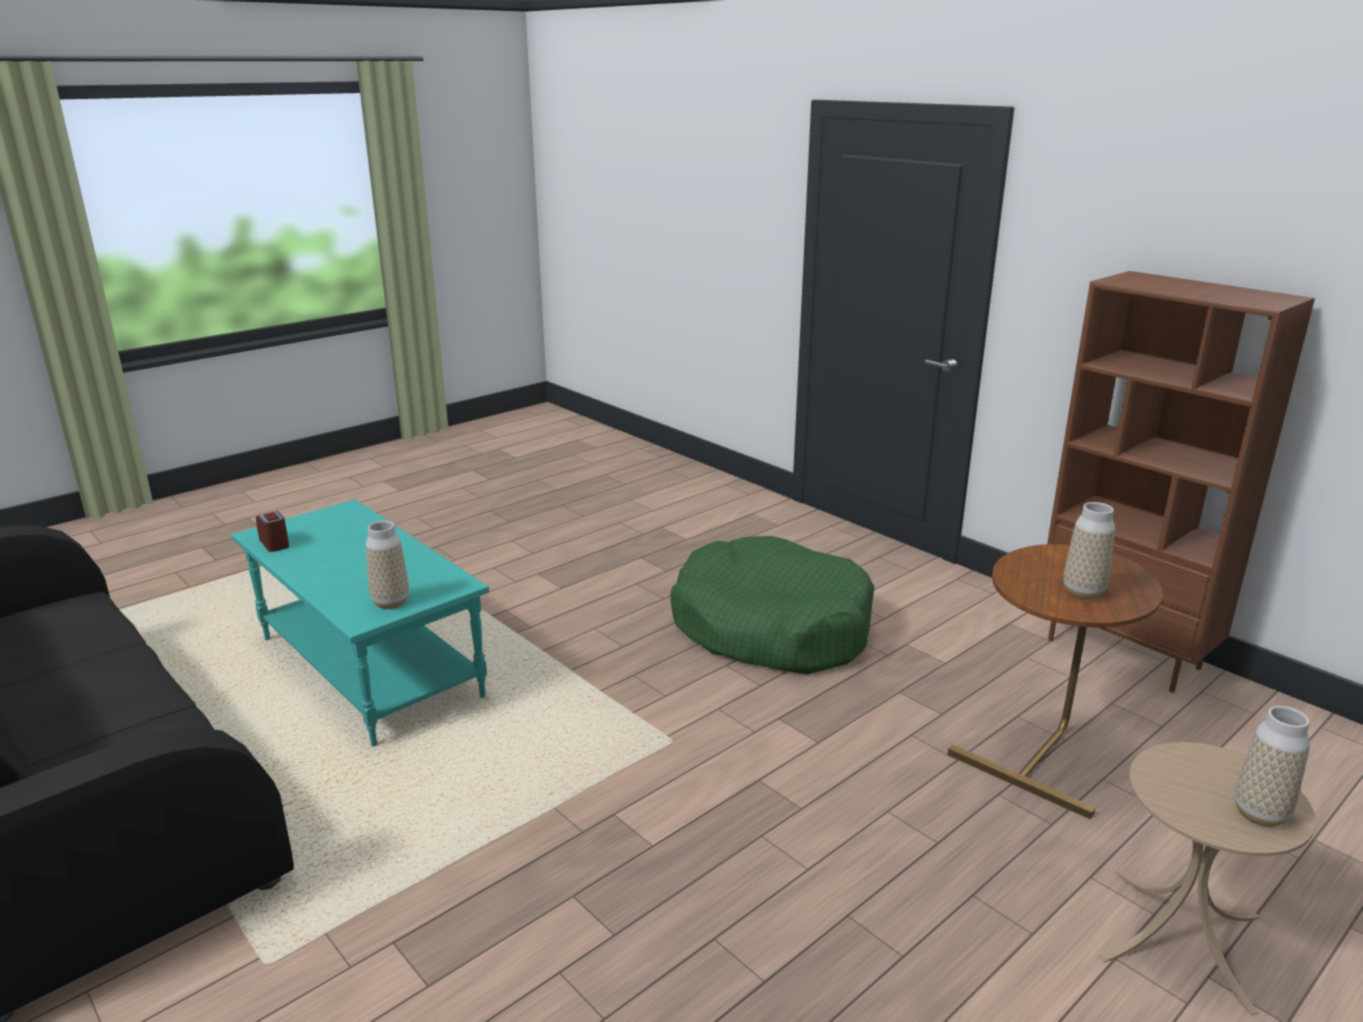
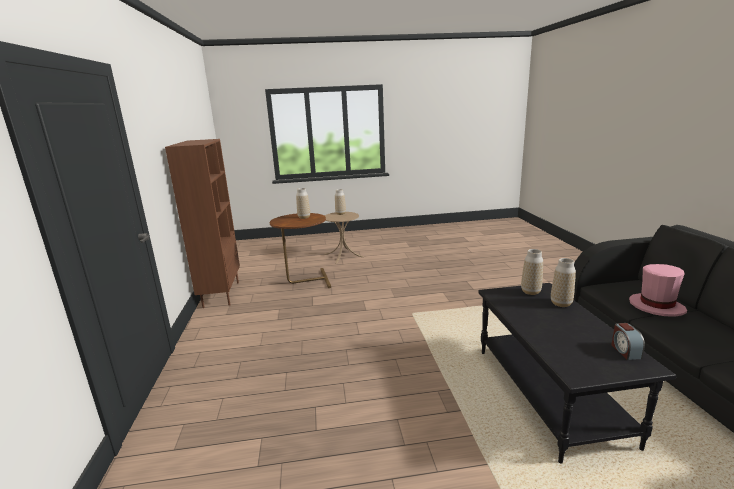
camera: 145 degrees left, 5 degrees down
(113, 744) = (656, 306): none -> pink hat
(339, 591) = (561, 303): none -> vase
(367, 668) = (550, 394): turquoise coffee table -> black coffee table
(771, 627) = (315, 344): green dog bed -> none

